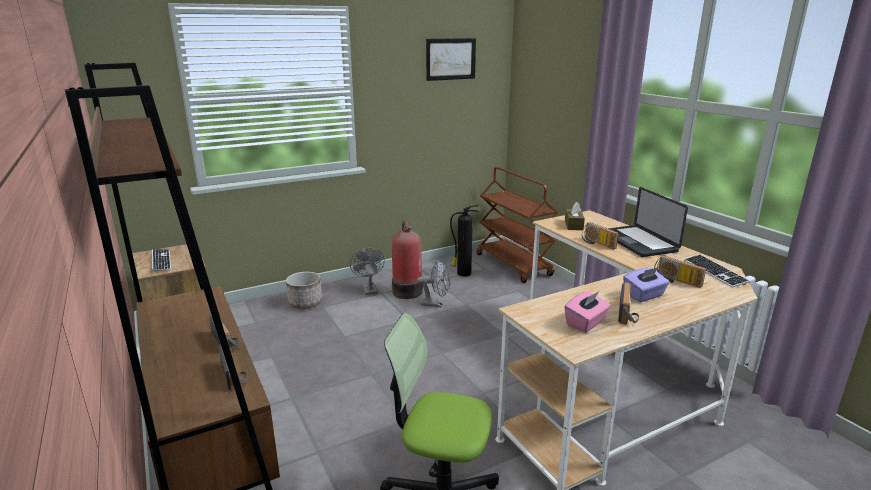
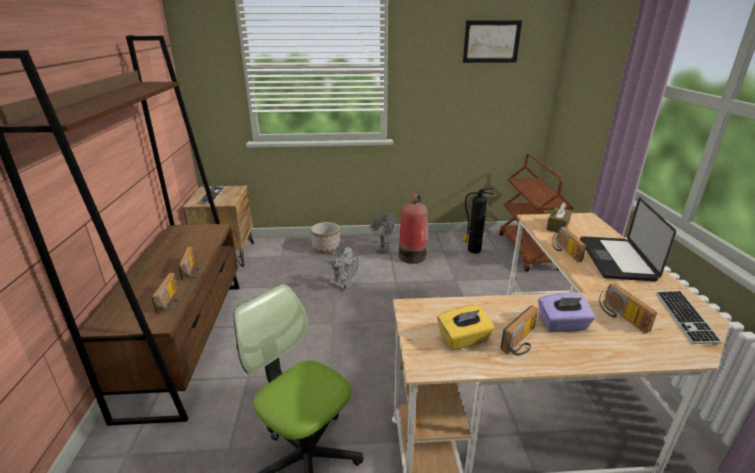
camera: 25 degrees right, 5 degrees up
(436, 304) = (429, 273): grey fan -> grey fan (343, 286)
(586, 323) = (464, 339): pink tissue box -> yellow tissue box

